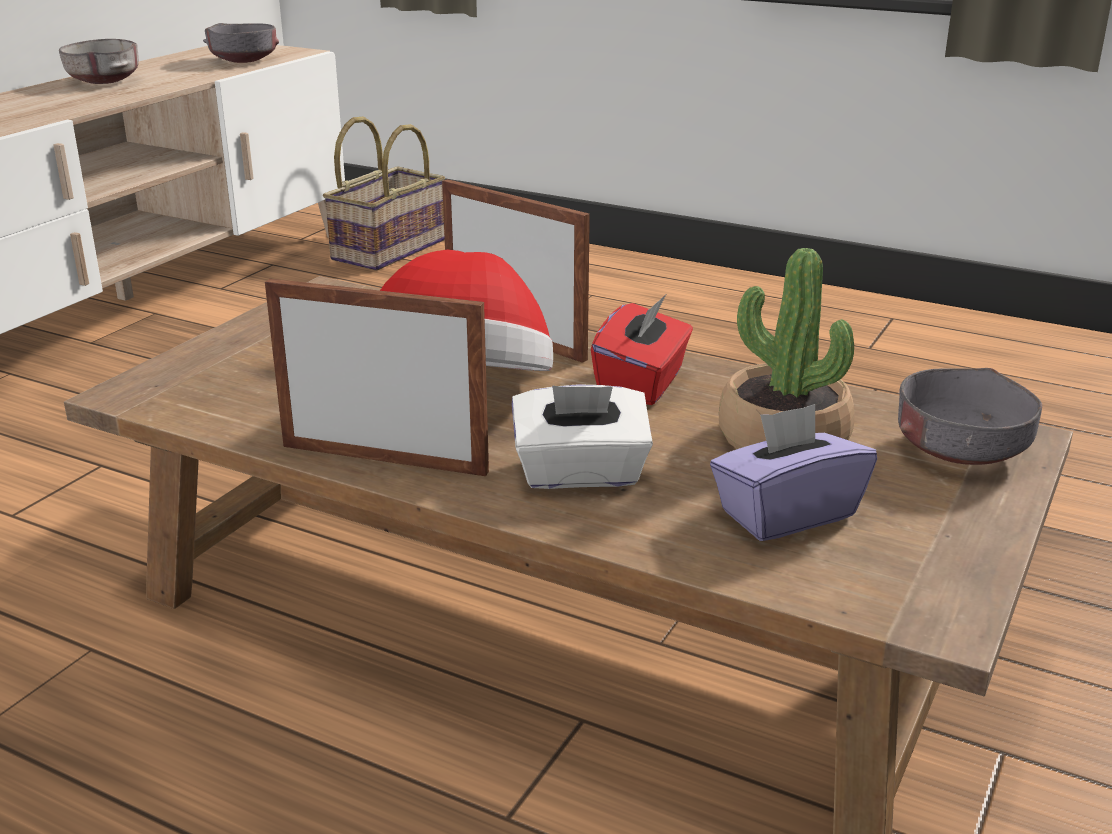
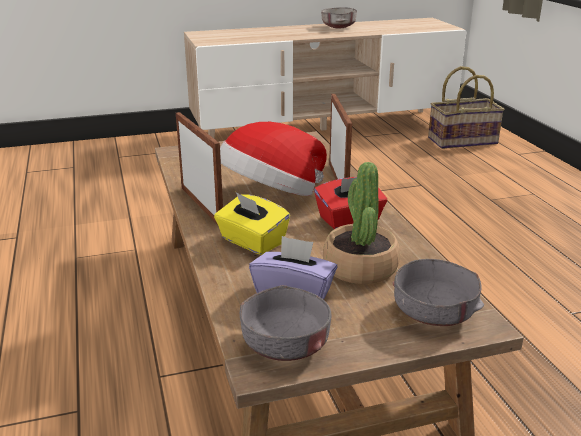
camera: 45 degrees right, 0 degrees up
(244, 60) = (414, 27): grey bowl -> grey bowl (285, 346)
(580, 474) = (252, 242): white tissue box -> yellow tissue box

